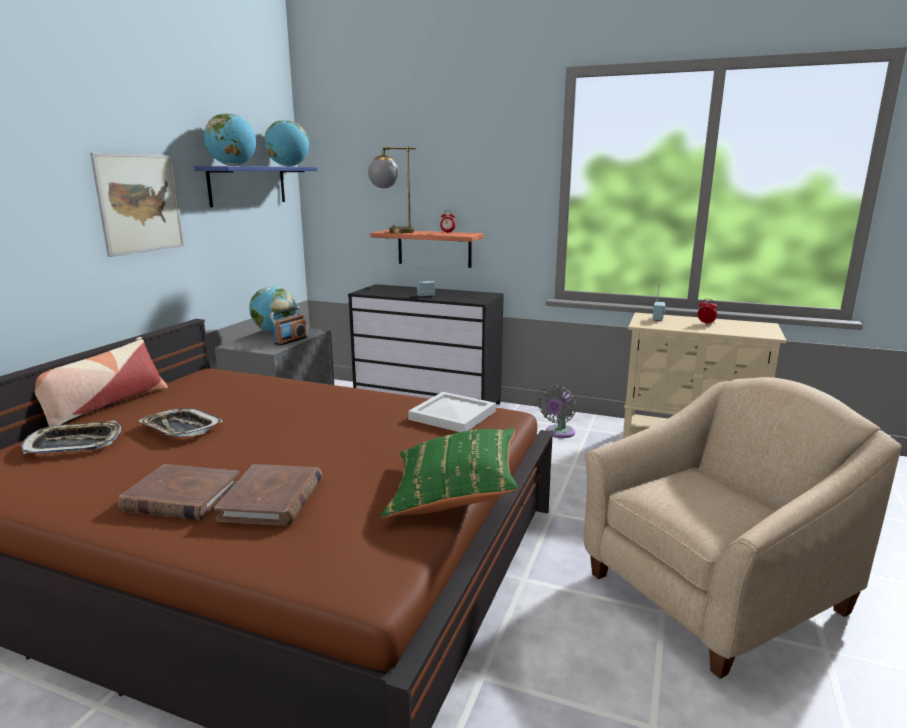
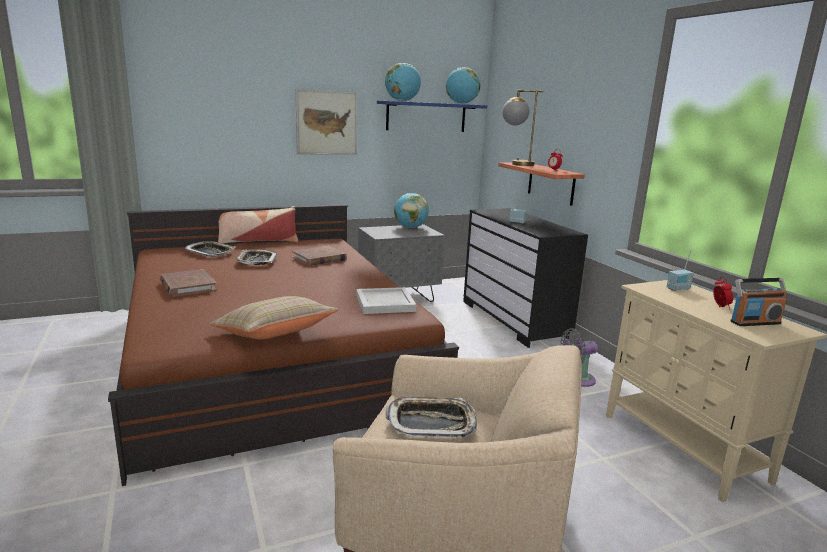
camera: 45 degrees right, 0 degrees up
(272, 499) = (207, 300): brown book -> brown book (319, 259)
(290, 341) = (404, 234): radio -> radio (754, 322)
(453, 494) = (274, 335): green pillow -> beige pillow
(702, 496) = (431, 422): none -> tray

